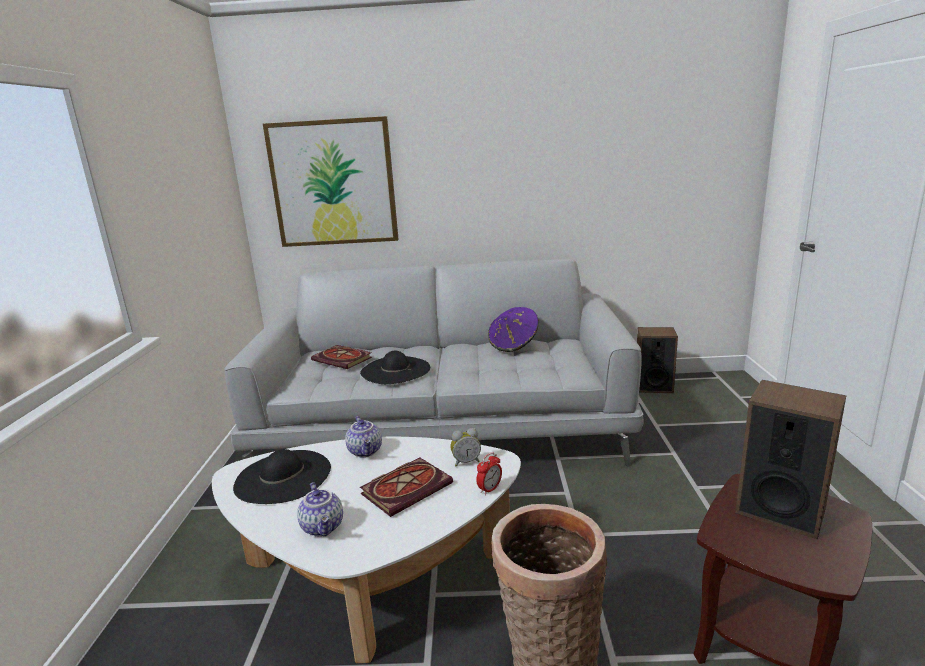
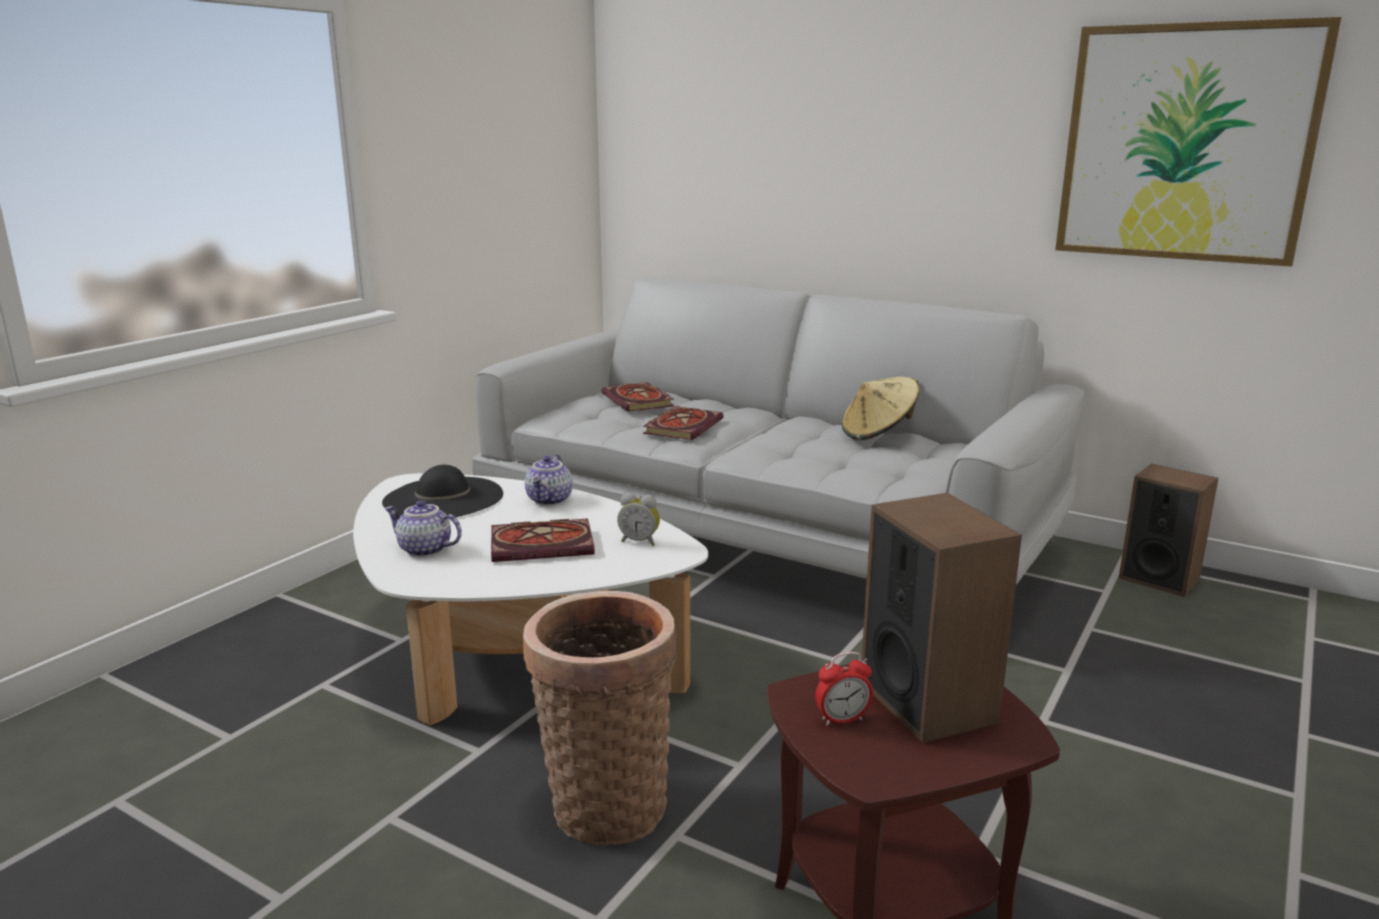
camera: 30 degrees right, 0 degrees up
(324, 527) = (423, 550): teapot -> teapot turned 105 degrees clockwise
(333, 183) = (709, 155): picture -> picture (1186, 144)
(395, 370) = (682, 426): black hat -> book
(489, 489) = (626, 573): alarm clock -> alarm clock (842, 719)
(513, 344) = (878, 433): purple hat -> beige hat

